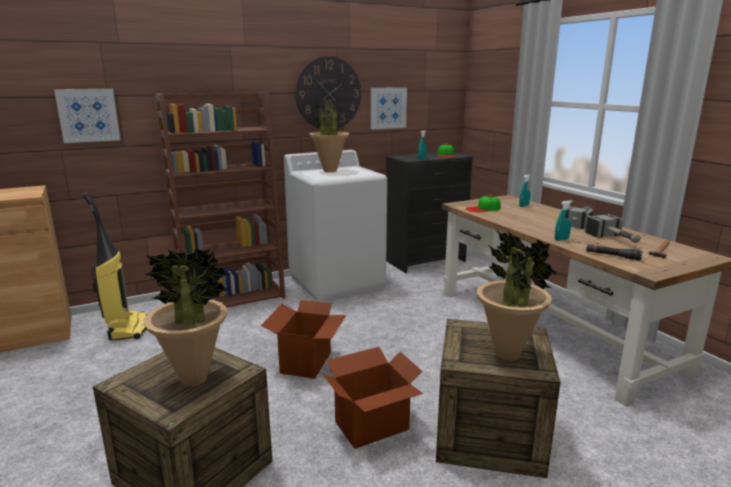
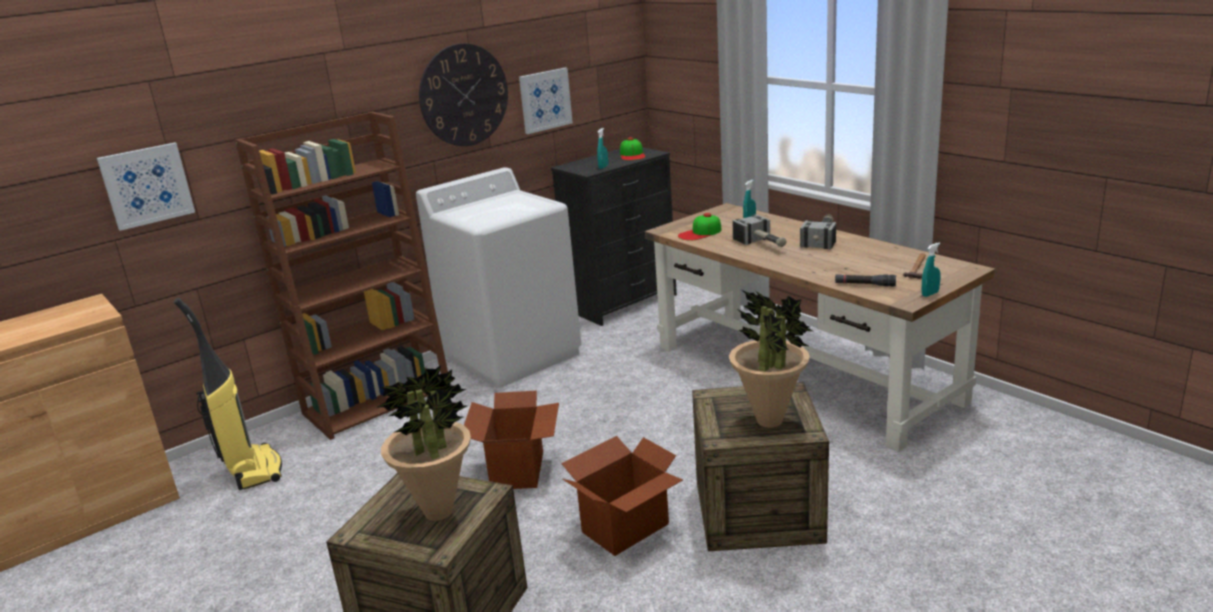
camera: 10 degrees left, 5 degrees up
(330, 171) = (486, 207): potted plant -> none
(561, 239) = (805, 269): turquoise spray bottle -> turquoise spray bottle (930, 294)
(614, 239) = (864, 259): hammer -> hammer (762, 244)

